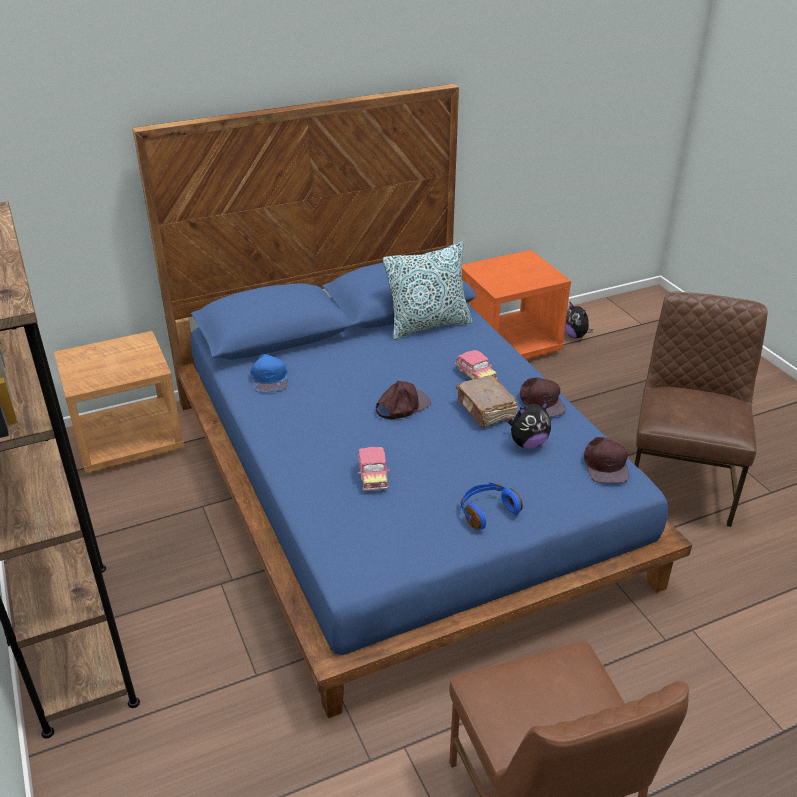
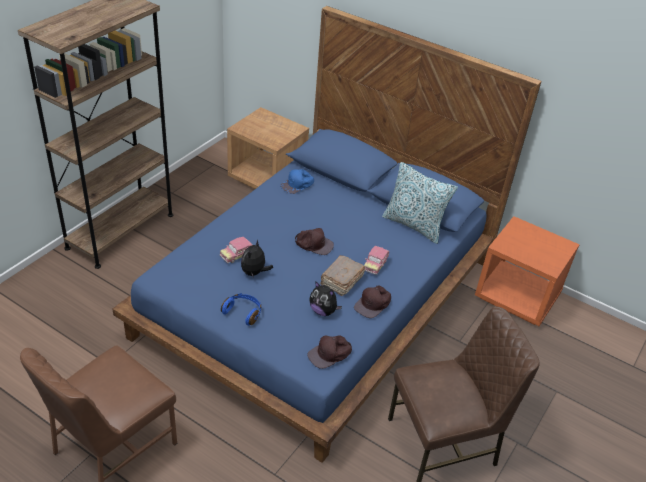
camera: 55 degrees right, 5 degrees up
(575, 335) = (570, 330): plush toy -> plush toy (254, 272)

